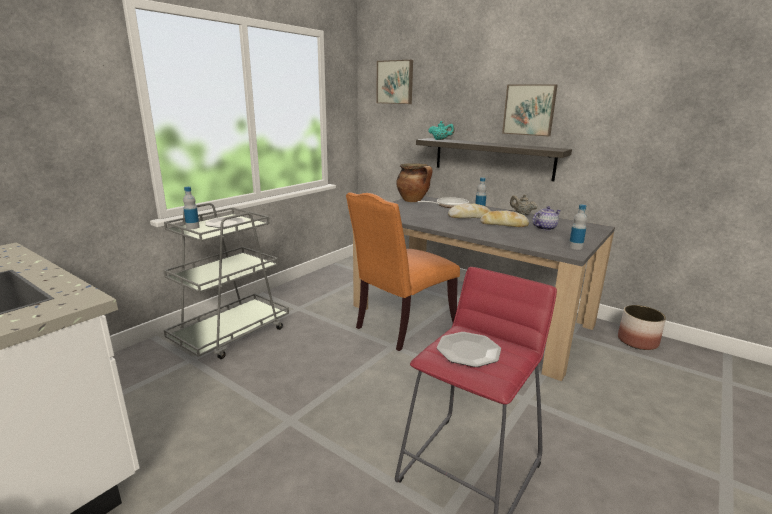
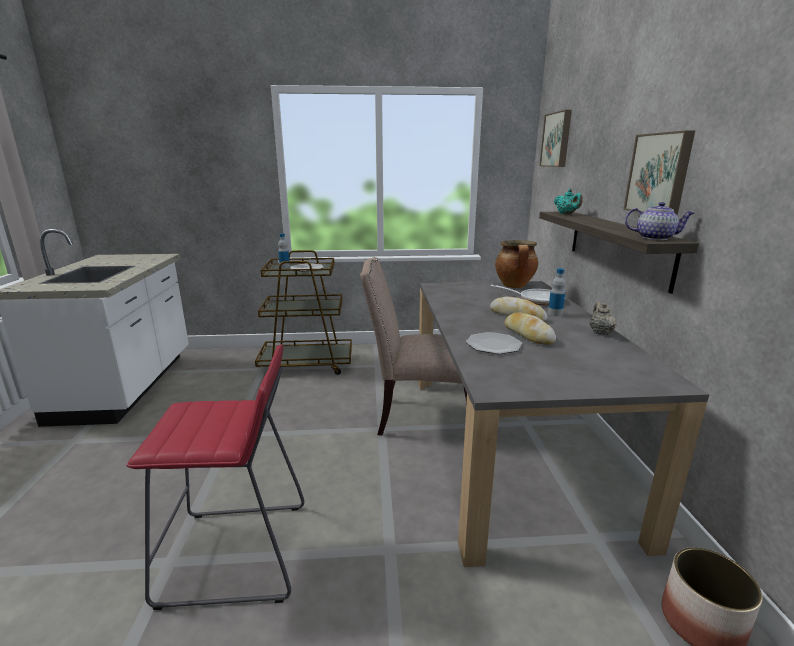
camera: 50 degrees right, 0 degrees up
(232, 334) = (307, 364): grey cart -> brown cart
(402, 326) = (421, 418): orange chair -> beige chair
(468, 351) = (202, 418): plate -> plate (493, 345)
(544, 228) = (570, 355): teapot -> teapot (655, 238)
(575, 247) = (525, 387): bottle -> none

